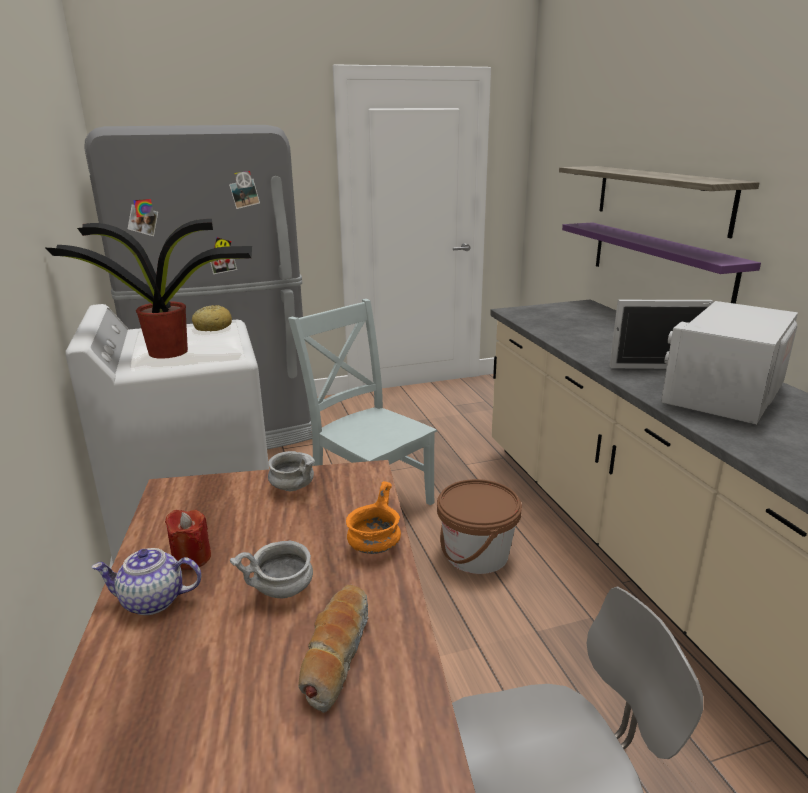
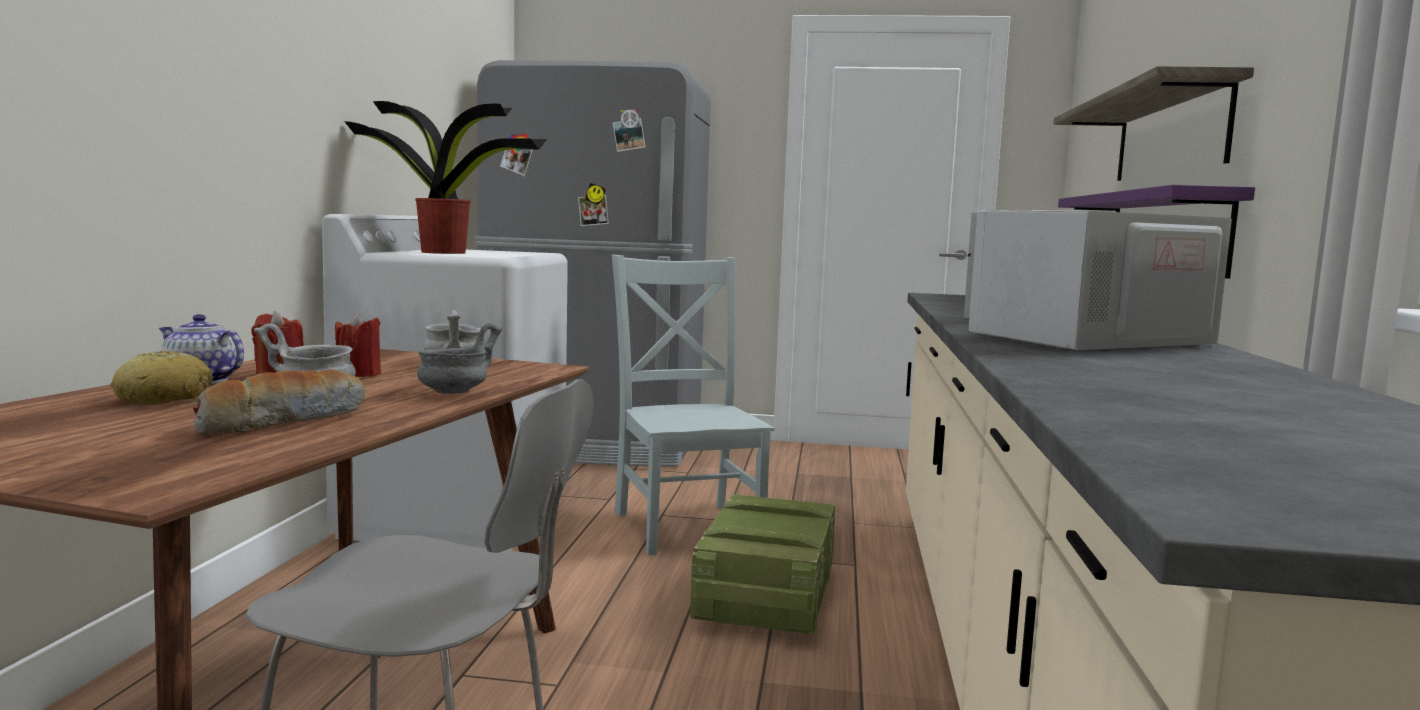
camera: 25 degrees right, 15 degrees down
(212, 327) = (522, 252): bread -> bread (164, 398)
(257, 537) = (358, 374): none -> red candle
(374, 545) = (454, 393): orange bowl -> grey bowl
(476, 554) = (766, 598): brown bucket -> crate

